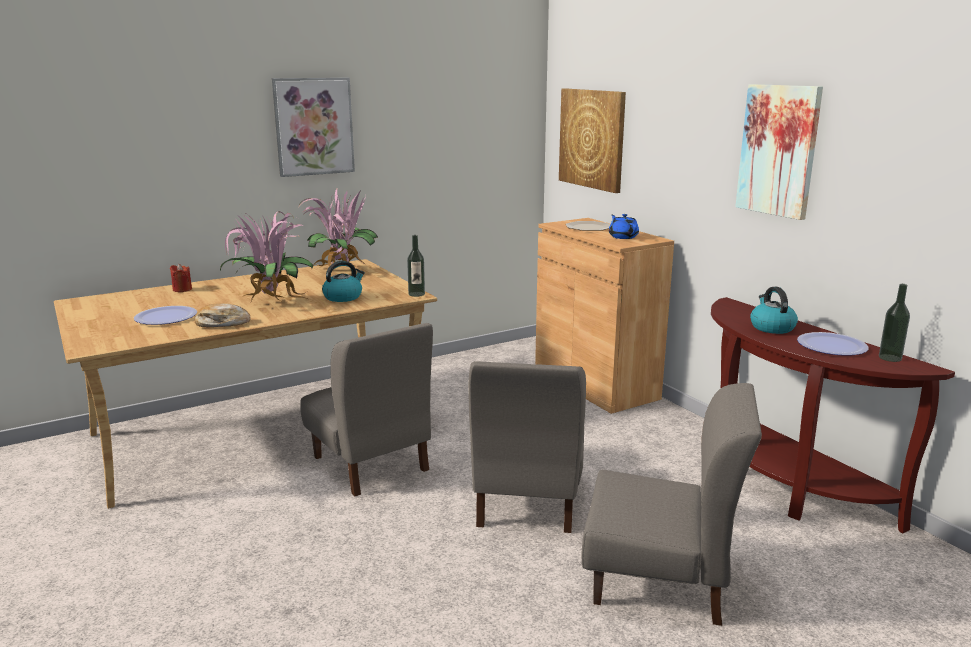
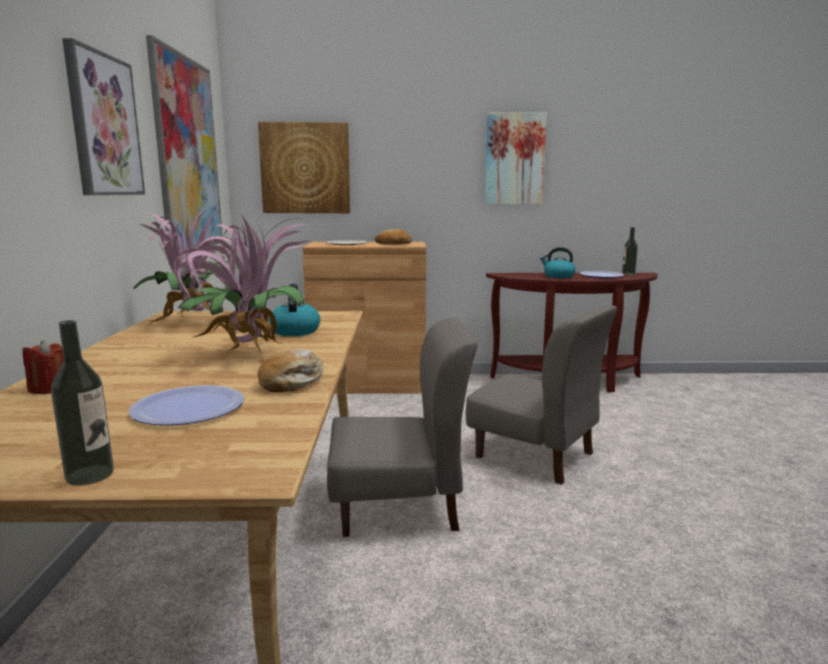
camera: 60 degrees left, 5 degrees down
(416, 294) = (340, 313): bottle -> bottle (90, 475)
(449, 131) = (188, 155): none -> picture
(623, 237) = (393, 243): blue teapot -> bread
(659, 580) = (667, 444): grey chair -> none

